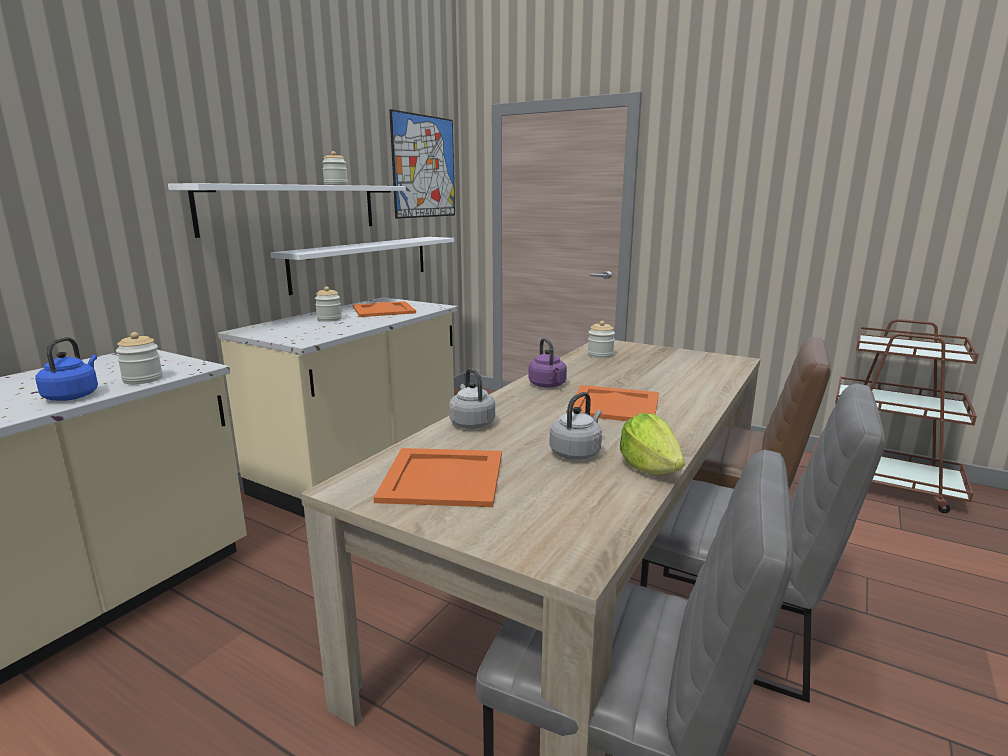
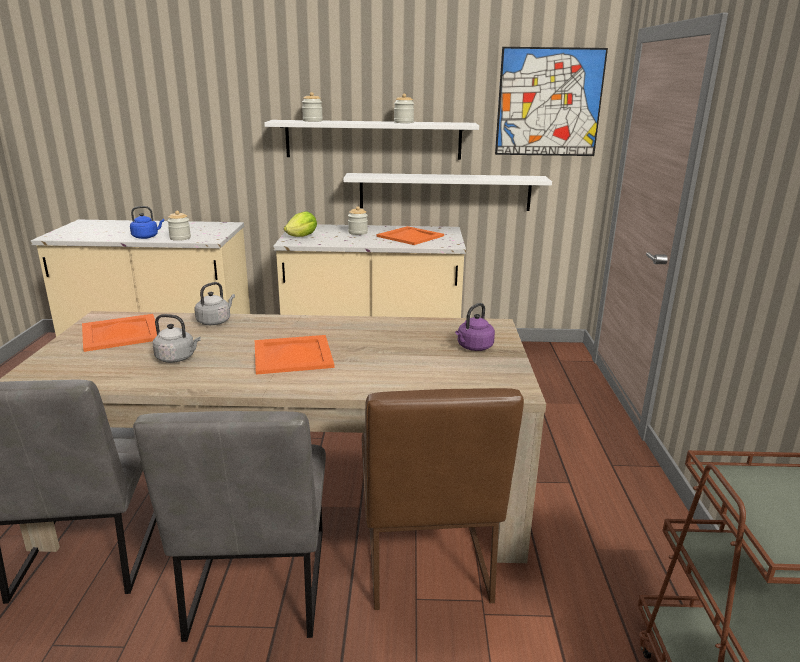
camera: 60 degrees right, 5 degrees up
(548, 385) = (322, 326): purple kettle -> purple kettle (473, 347)
(600, 355) = (443, 329): jar -> jar (312, 121)
(649, 468) = (159, 383): lettuce -> lettuce (302, 236)

